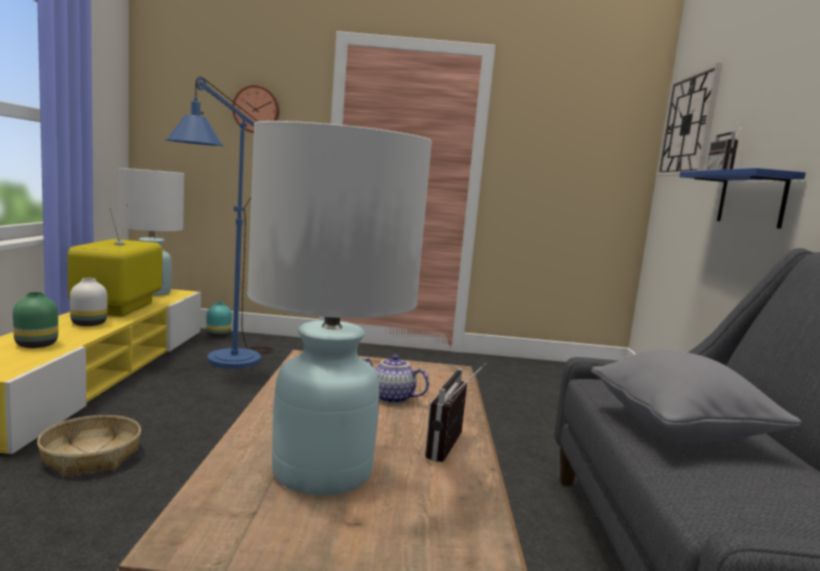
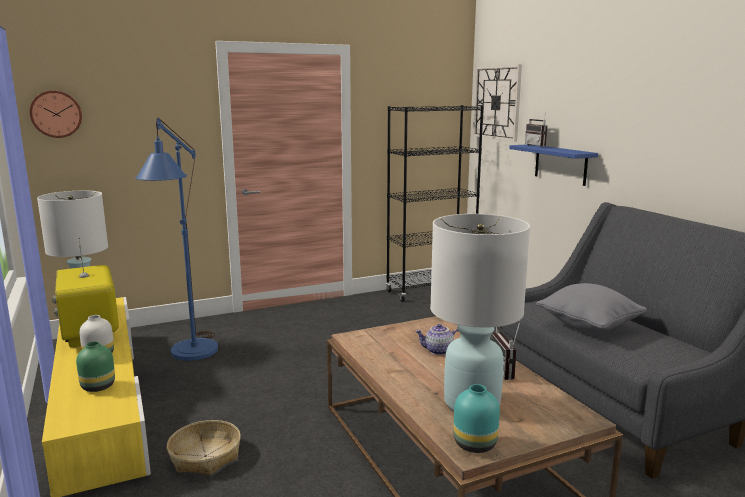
camera: 25 degrees left, 5 degrees up
(219, 335) = (148, 332): turquoise vase -> turquoise vase (474, 443)
(256, 110) = (149, 118): wall clock -> wall clock (56, 114)
(563, 370) = (430, 291): none -> black bookcase

